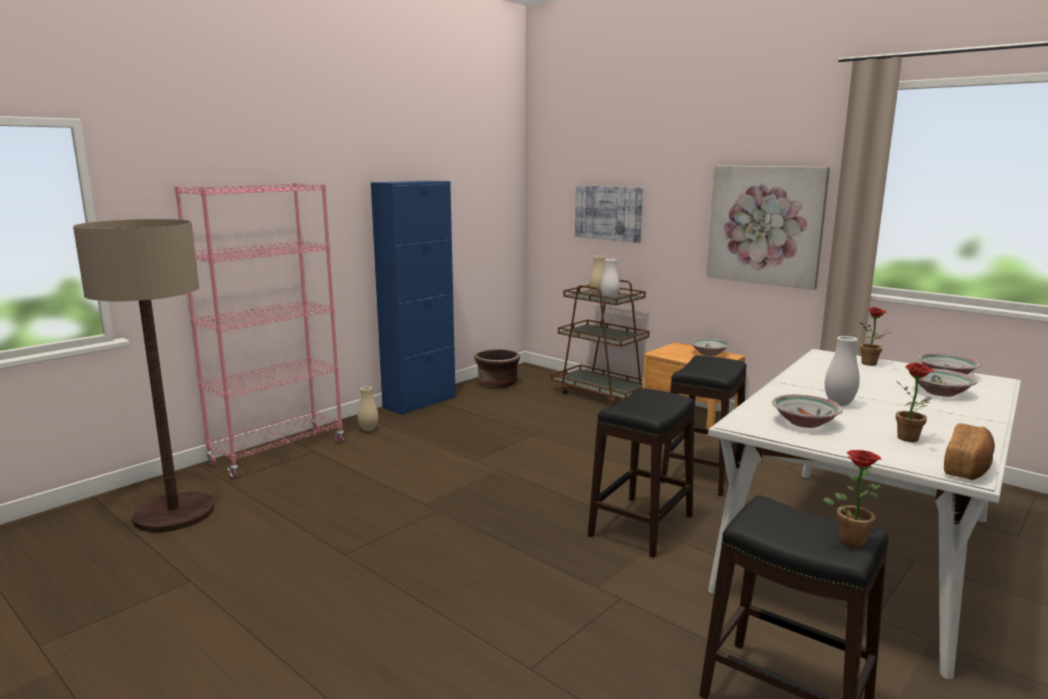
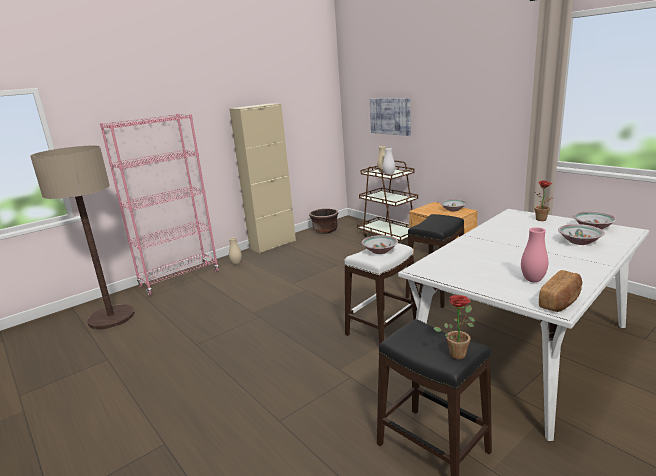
camera: 10 degrees right, 5 degrees up
(419, 402) = (273, 244): blue cabinet -> beige cabinet
(640, 525) = (381, 328): black stool -> white stool
(765, 225) = (487, 121): picture -> none
(804, 422) = (465, 267): bowl -> bowl (379, 251)
(839, 404) = (499, 252): white vase -> none
(910, 440) = (533, 280): potted plant -> pink vase

